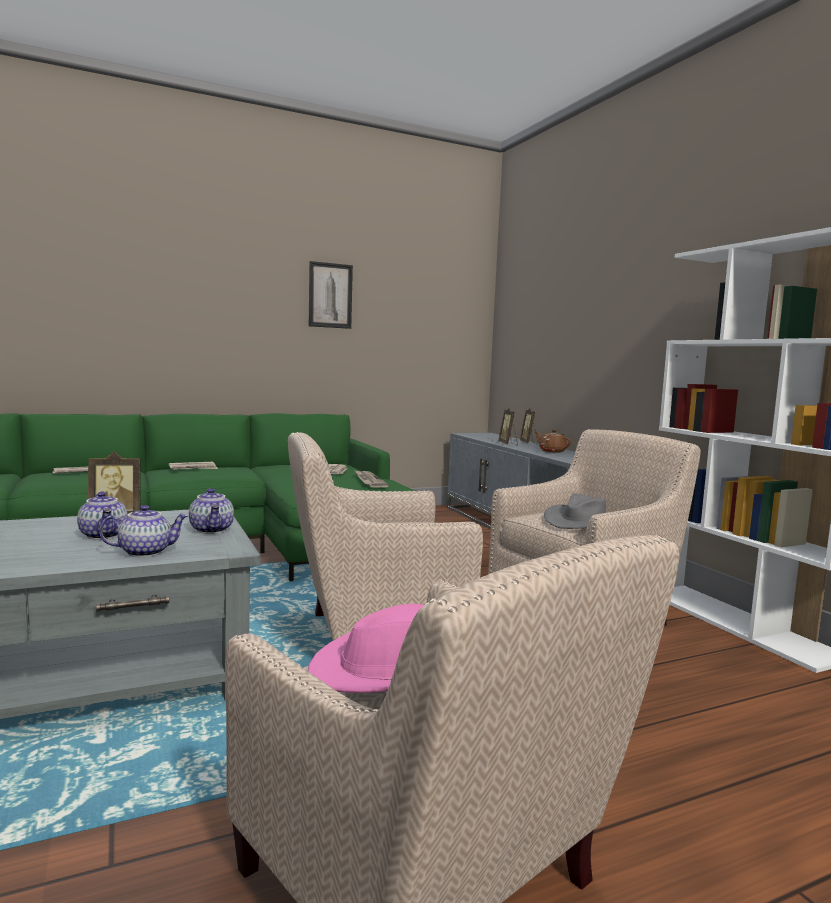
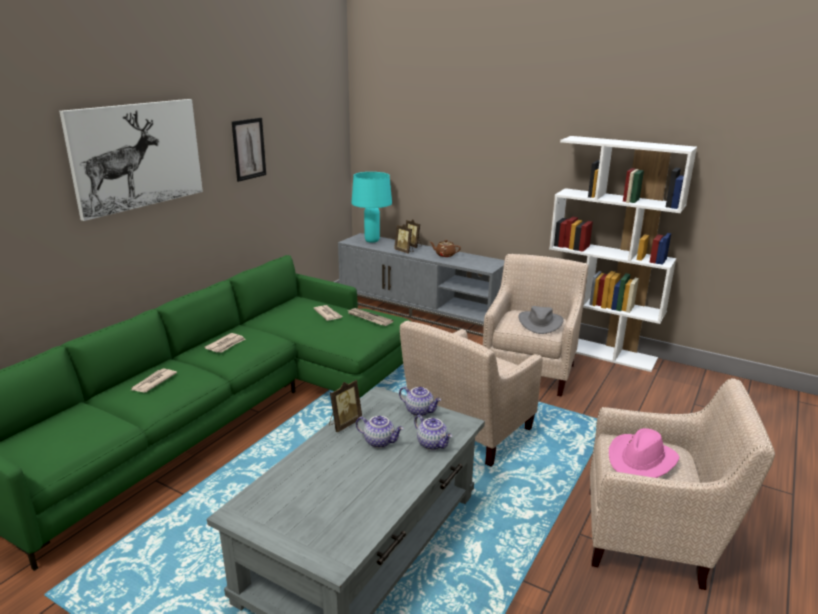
camera: 35 degrees left, 15 degrees up
(145, 552) = (433, 444): teapot -> teapot turned 105 degrees clockwise
(180, 269) = (137, 155): none -> picture
(489, 436) = (371, 241): none -> turquoise table lamp

